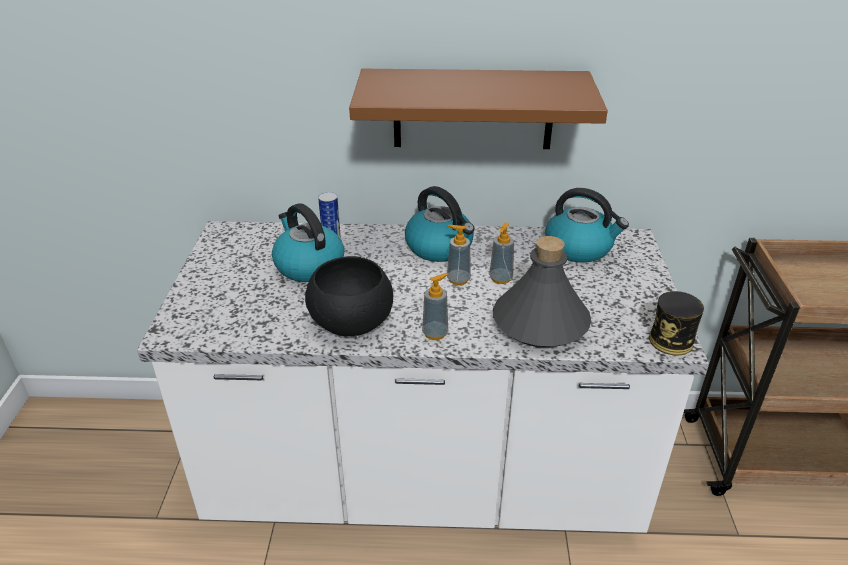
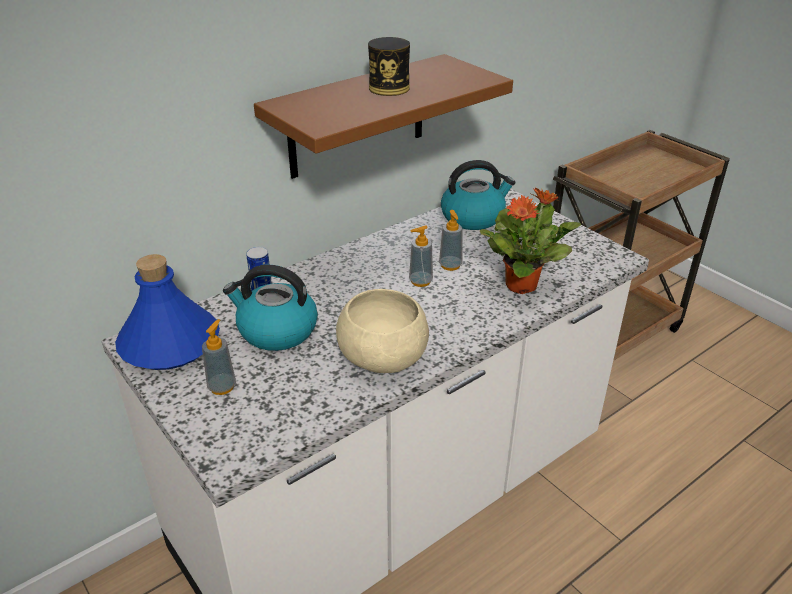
camera: 40 degrees left, 0 degrees up
(237, 242) = (169, 344): none -> blue bottle
(351, 321) = (384, 357): black bowl -> beige bowl
(435, 333) = (461, 331): soap dispenser -> soap dispenser (222, 387)
(440, 247) = (370, 262): kettle -> none
(540, 323) = (522, 285): grey bottle -> potted plant
(671, 341) = (613, 256): can -> can (389, 88)

